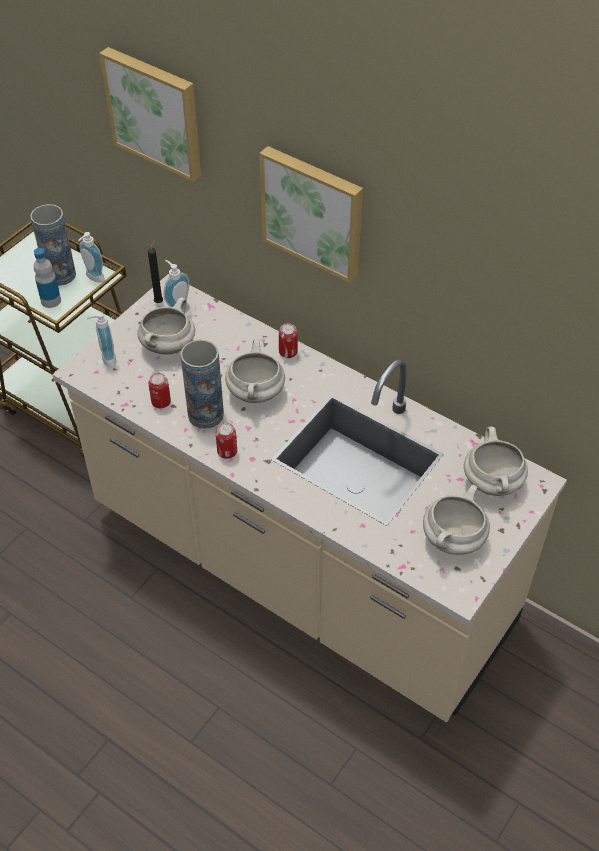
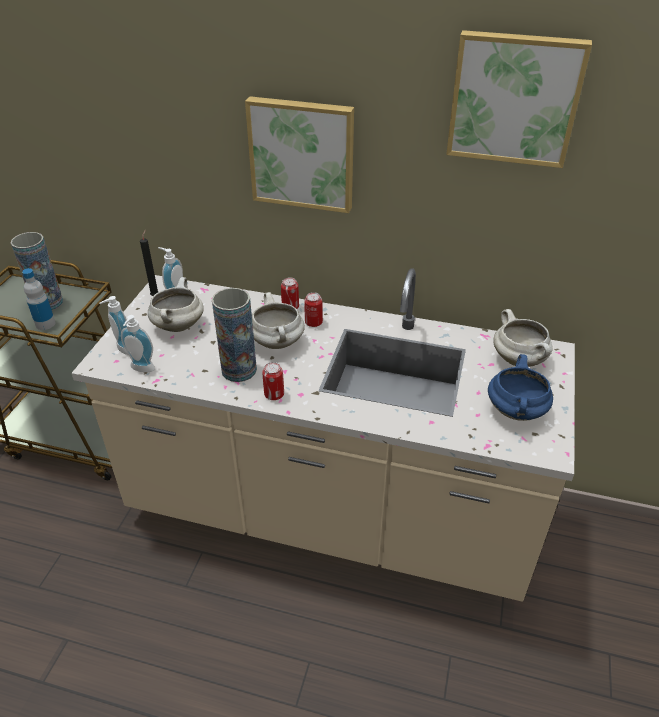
camera: 20 degrees left, 10 degrees down
(93, 278) = (81, 299): soap dispenser -> soap dispenser (141, 369)
(155, 112) = (126, 102): picture -> picture (514, 98)
(161, 402) = (191, 370): can -> can (313, 323)
(453, 540) = (516, 412): white cooking pot -> blue cooking pot

